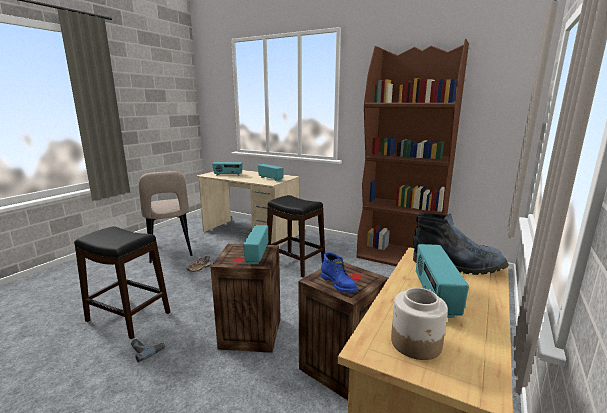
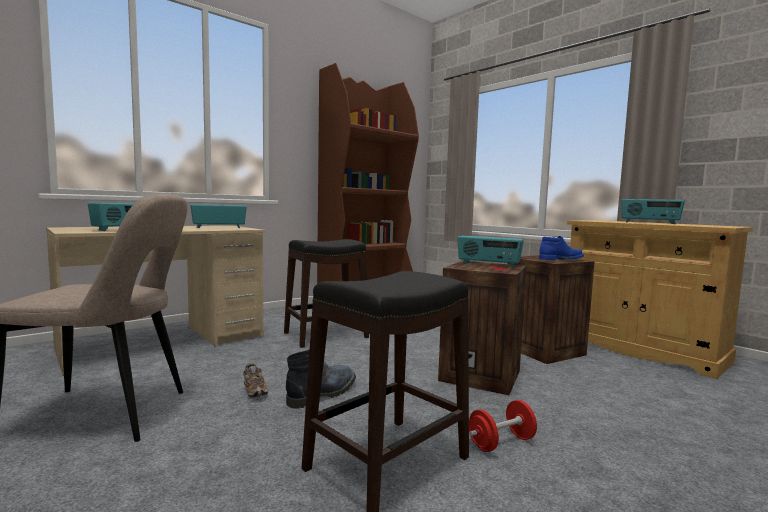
camera: 70 degrees left, 10 degrees down
(147, 349) = (501, 443): power drill -> red dumbbell
(416, 343) = (707, 225): jar -> none
(458, 265) = (599, 220): boot -> boot (323, 393)

